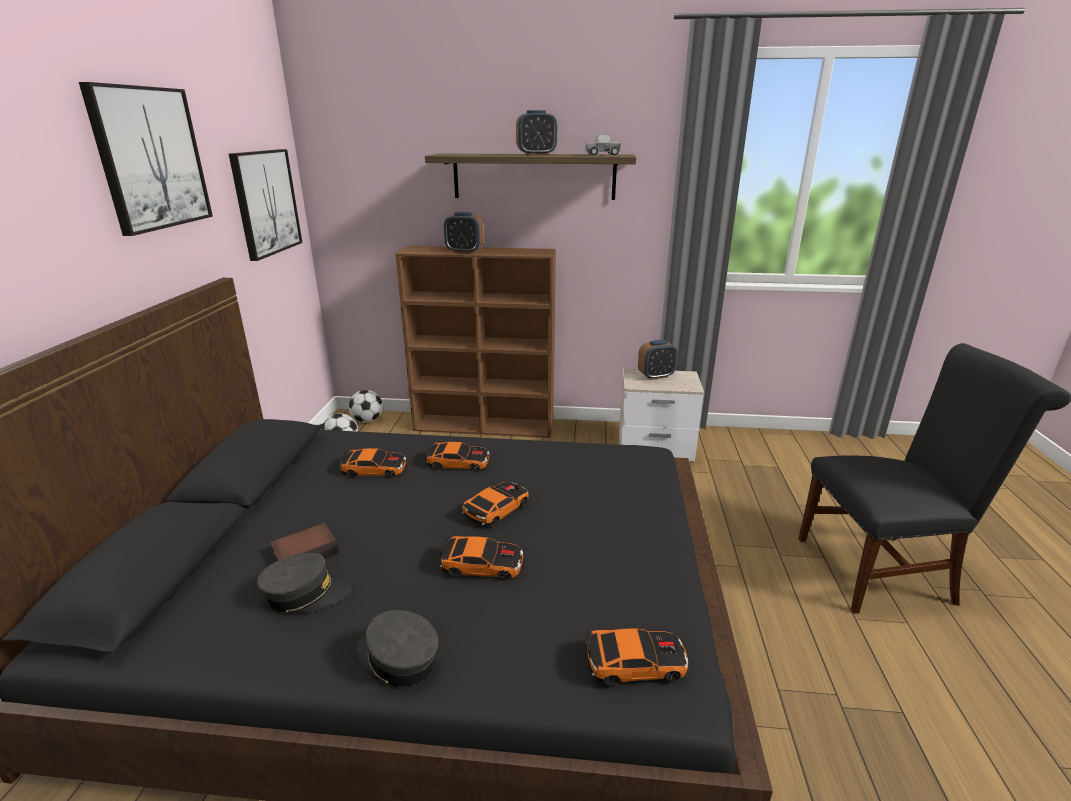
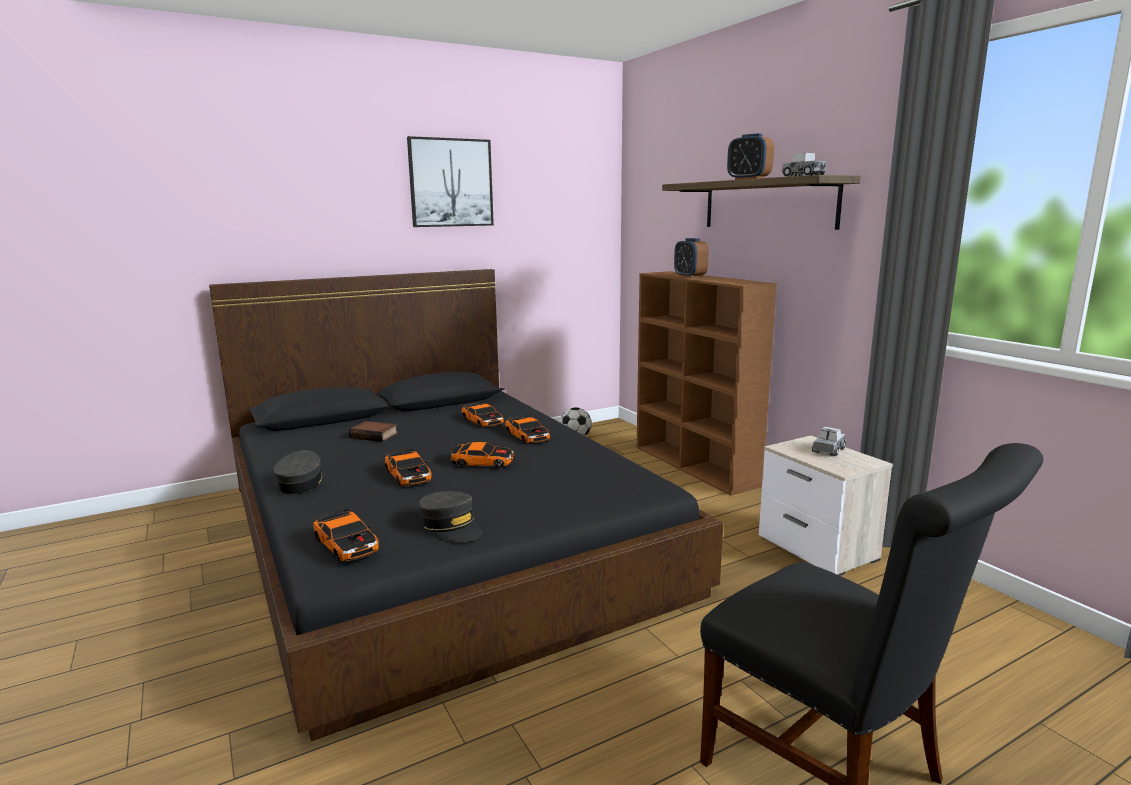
camera: 55 degrees right, 10 degrees down
(266, 202) = (565, 224): picture -> none
(306, 594) = (337, 447): grey cap -> grey cap (451, 527)
(367, 420) = (621, 431): football -> none
(656, 376) = (828, 450): alarm clock -> toy truck

